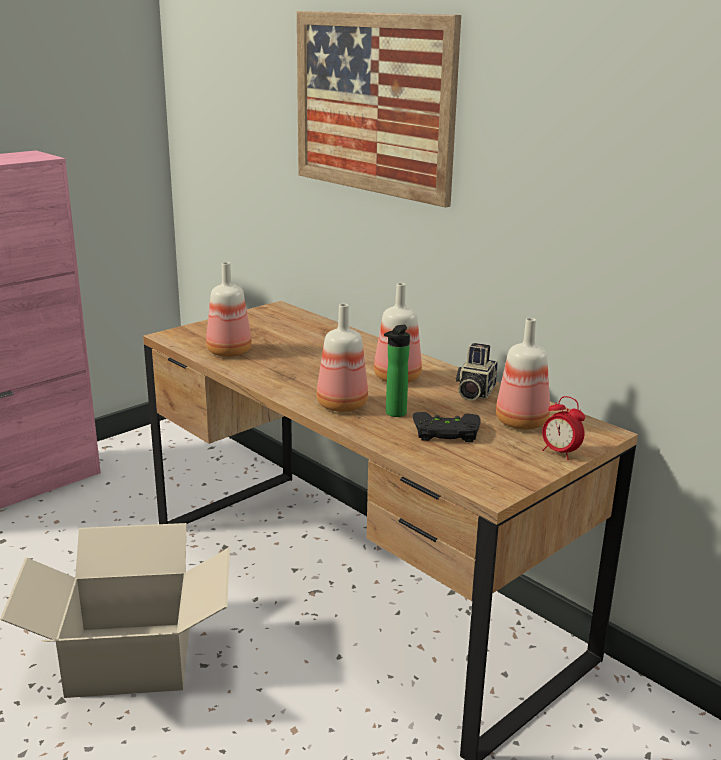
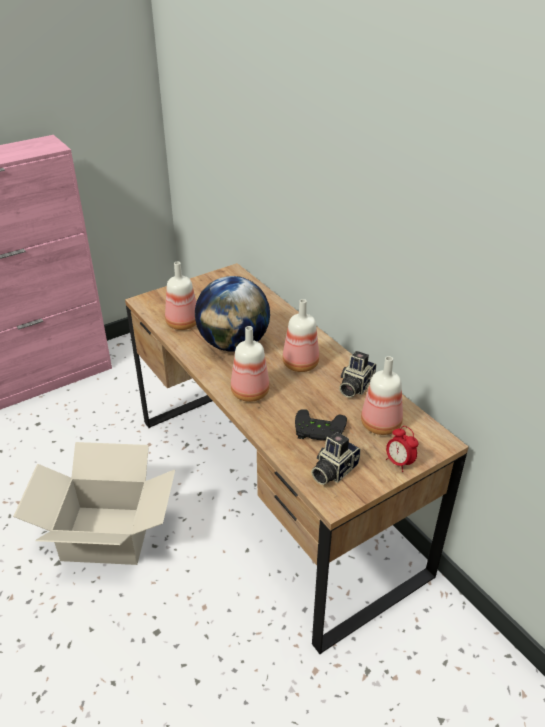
camera: 10 degrees right, 15 degrees up
(304, 366) = (234, 344): none -> globe
(373, 104) = (299, 135): picture -> none
(394, 414) = (286, 406): bottle -> none
(479, 465) = (333, 470): none -> camera

